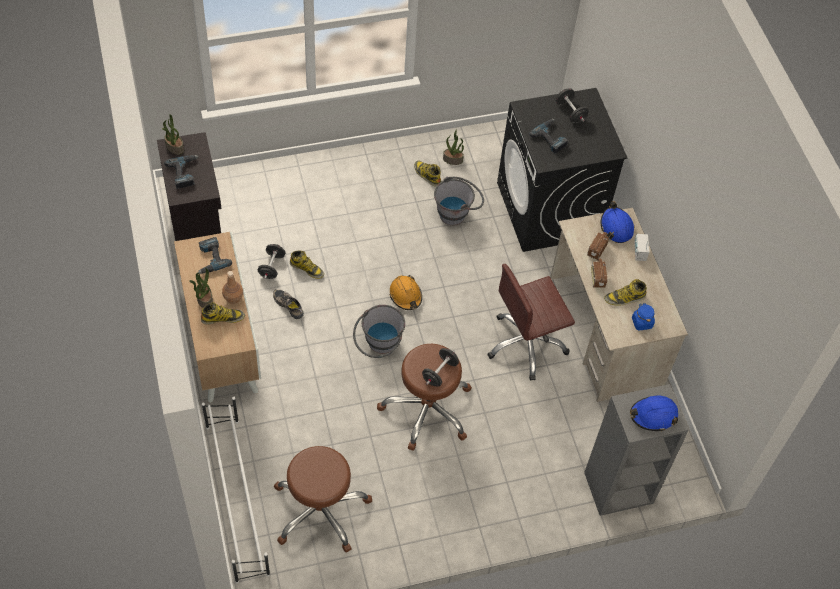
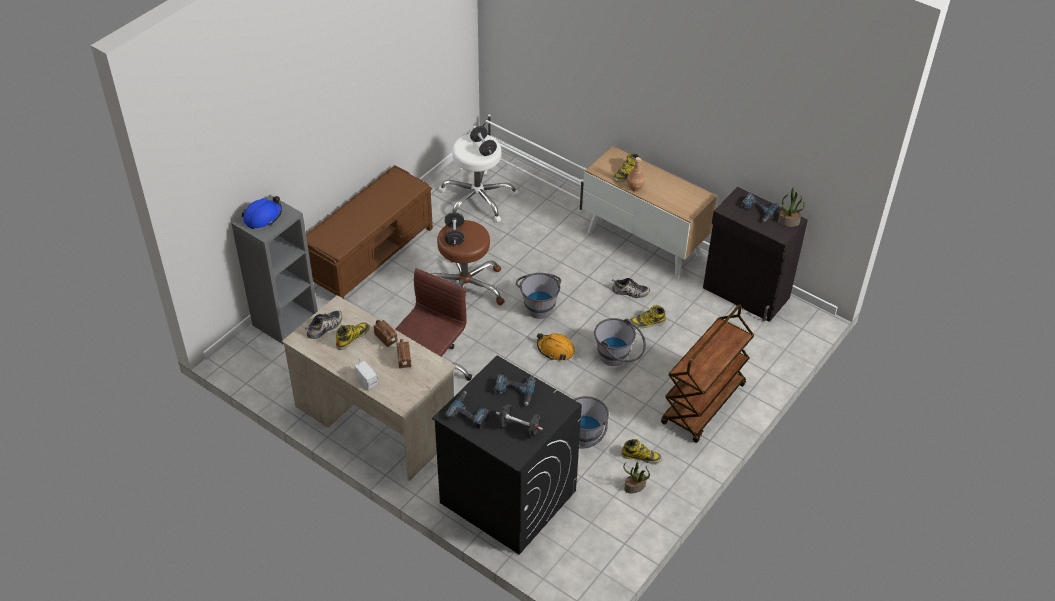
camera: 145 degrees right, 10 degrees down
(204, 299) = (652, 176): potted plant -> none
(210, 259) = (679, 199): power drill -> power drill (469, 413)
(272, 267) = (672, 308): black dumbbell -> black dumbbell (483, 148)
(320, 509) = (478, 199): brown stool -> white stool
(341, 179) = (703, 405): none -> brown cart
(364, 255) = (618, 358): none -> grey bucket
(483, 511) = (371, 255): none -> brown bench
(616, 227) = (403, 390): blue hard hat -> none
(642, 322) = (325, 327): blue jar -> shoe

